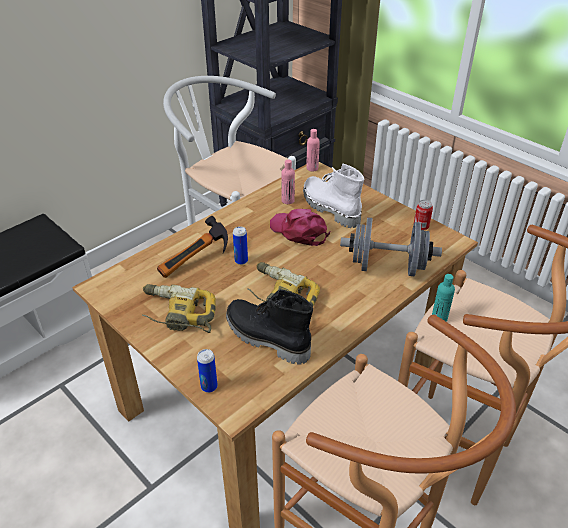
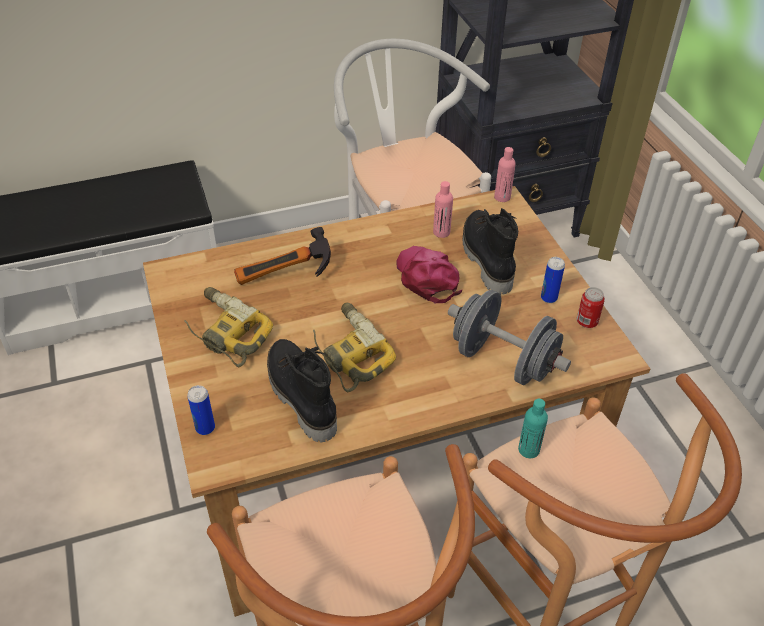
camera: 25 degrees right, 5 degrees up
(241, 261) = (335, 292): can -> can (548, 298)
(329, 209) = (485, 259): white boot -> black boot

